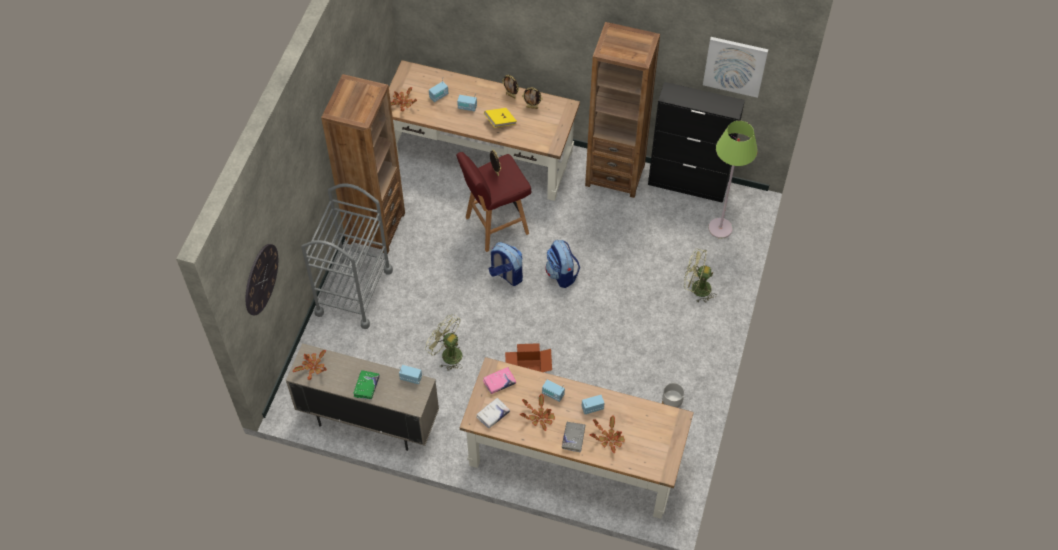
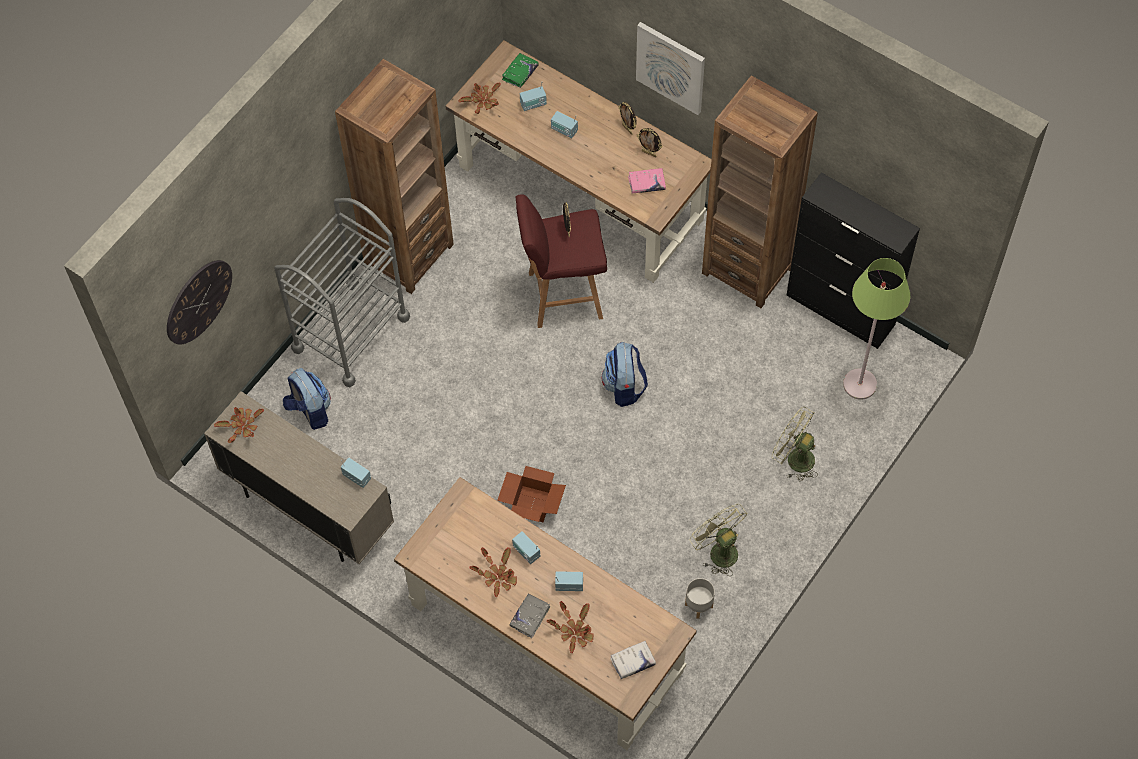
camera: 20 degrees right, 5 degrees up
(366, 386) = (298, 471): green book -> green book (520, 73)
(447, 354) = (438, 450): green fan -> green fan (718, 550)
(493, 414) = (441, 555): white book -> white book (632, 662)
(499, 382) = (465, 515): pink book -> pink book (646, 183)
(500, 122) = (599, 162): yellow book -> none
(506, 275) = (552, 366): backpack -> backpack (310, 410)
(735, 66) = (910, 182): picture -> picture (671, 67)

